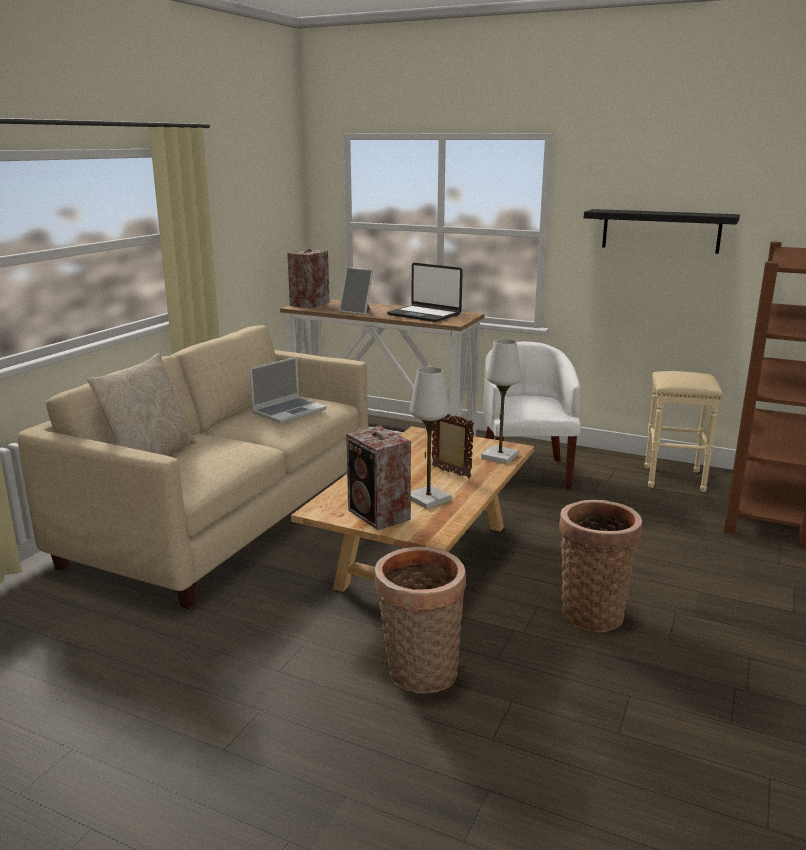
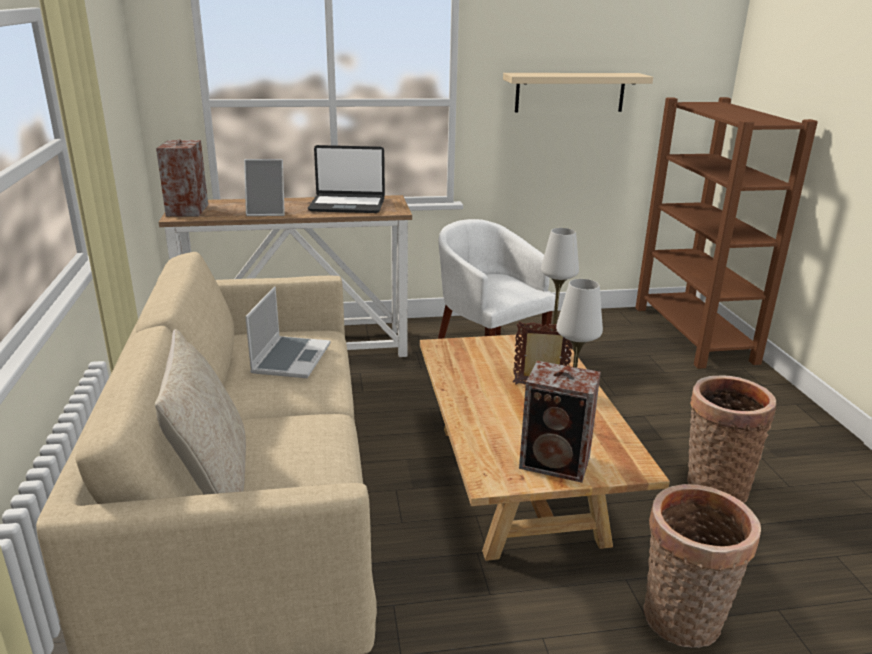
camera: 35 degrees left, 5 degrees up
(660, 231) = (570, 92): black shelf -> beige shelf
(675, 479) = (606, 327): beige stool -> none

